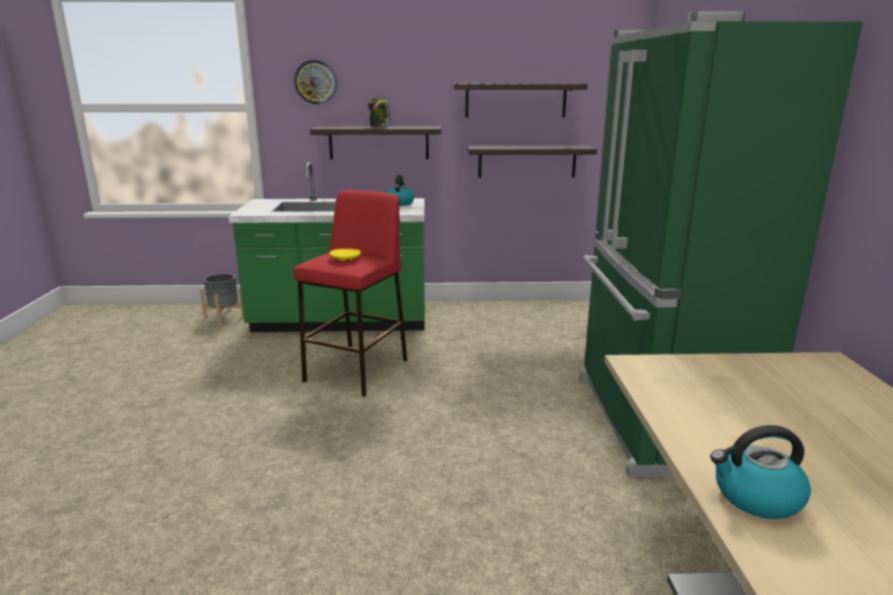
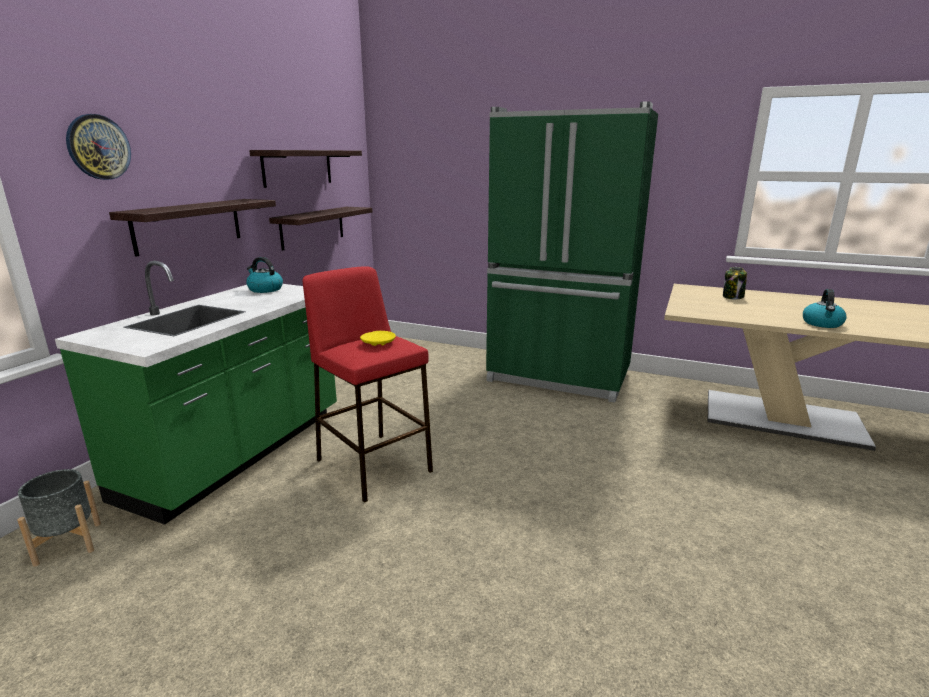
camera: 65 degrees left, 0 degrees up
(379, 126) = (198, 204): jar -> jar (733, 297)

